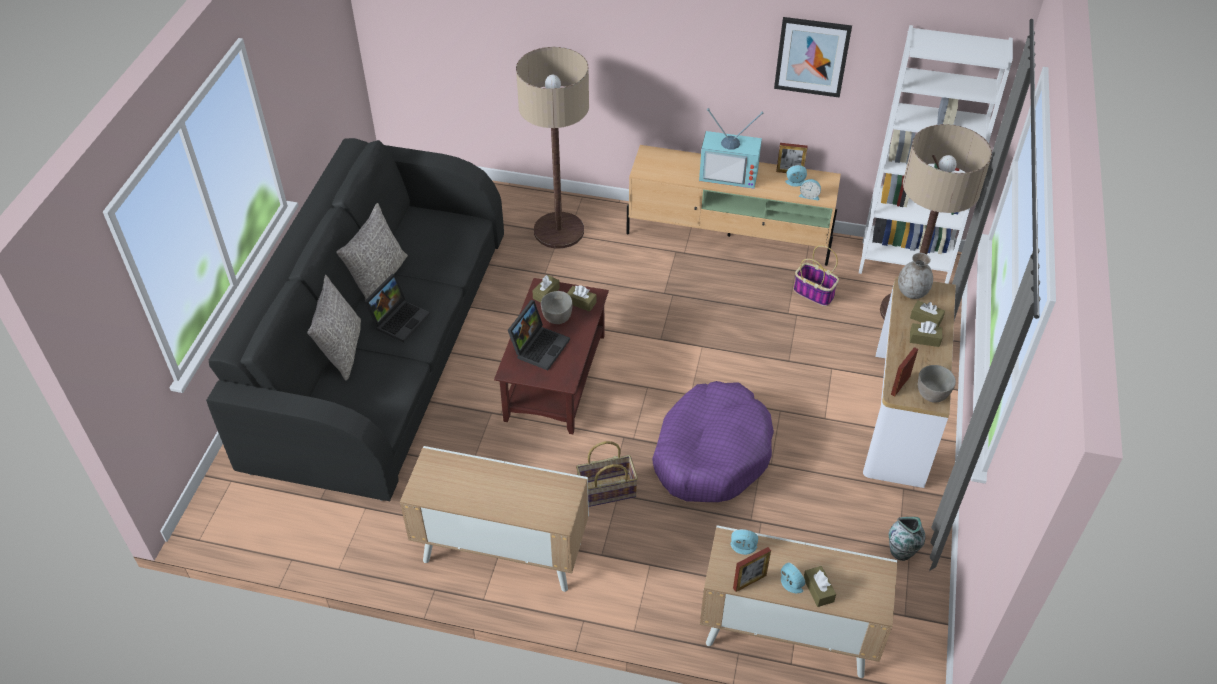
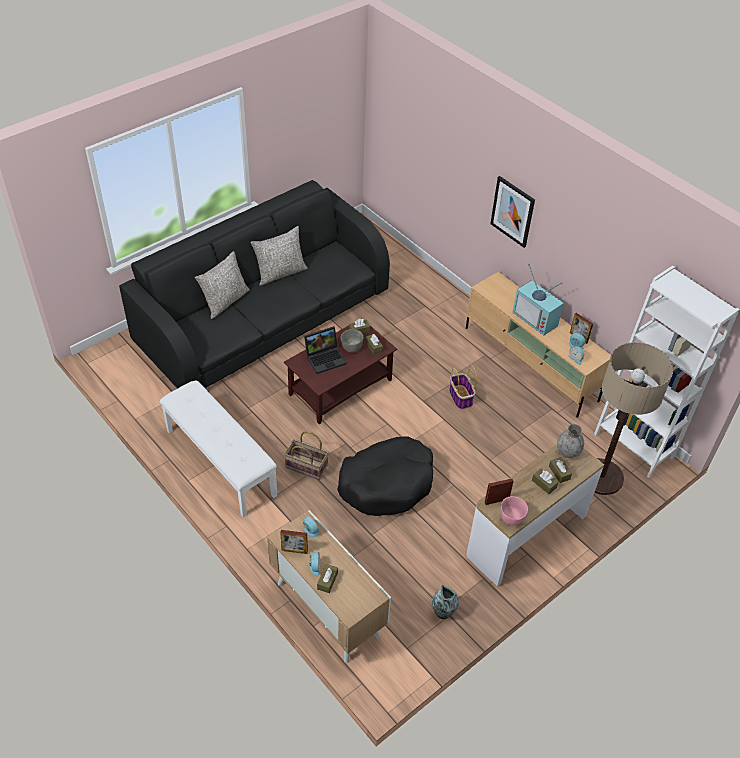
camera: 35 degrees right, 0 degrees up
(399, 319) = (269, 301): laptop -> none
(501, 552) = (219, 462): cabinet -> white bench
(559, 231) = (426, 304): floor lamp -> none
(711, 453) = (387, 483): purple dog bed -> black dog bed
(812, 56) = (609, 259): picture -> picture (512, 211)
(814, 293) = (550, 429): basket -> basket (461, 397)
(932, 394) = (511, 518): grey bowl -> pink bowl

